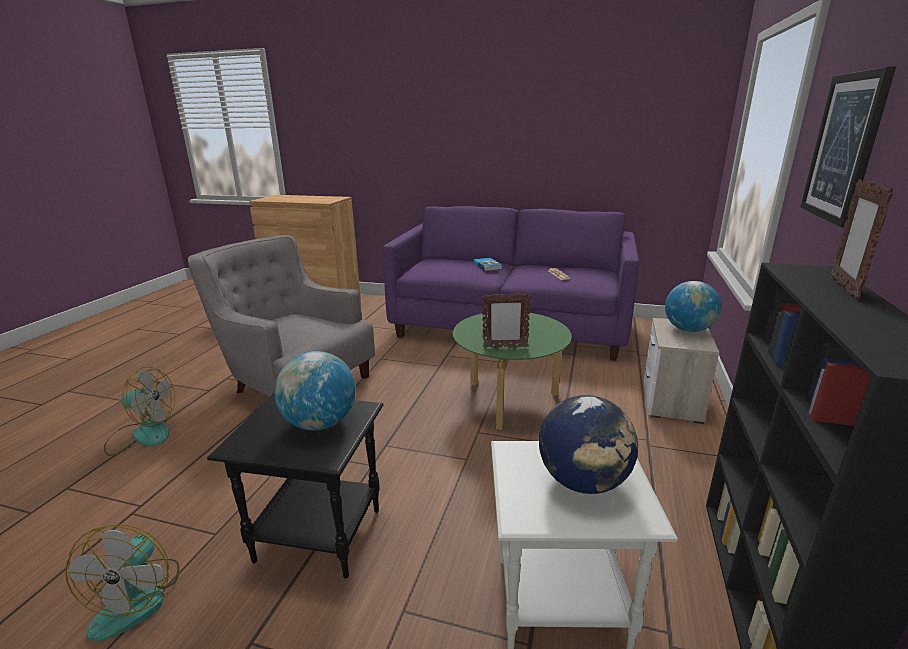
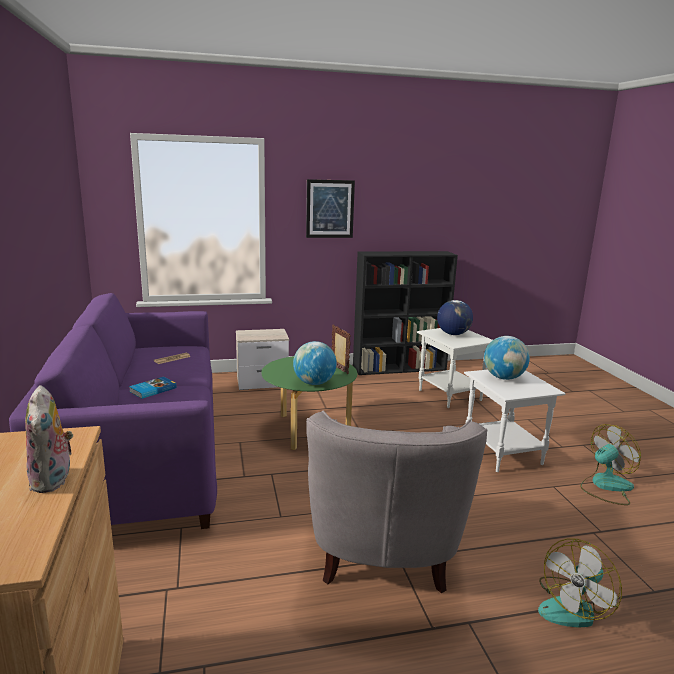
camera: 120 degrees left, 5 degrees down
(142, 434) = (573, 607): fan -> fan turned 105 degrees counterclockwise
(296, 201) = (54, 480): none -> plush toy
(317, 535) = (503, 454): black side table -> white side table
(688, 330) = (254, 333): globe -> globe (314, 383)
(843, 288) = (388, 252): picture frame -> none

